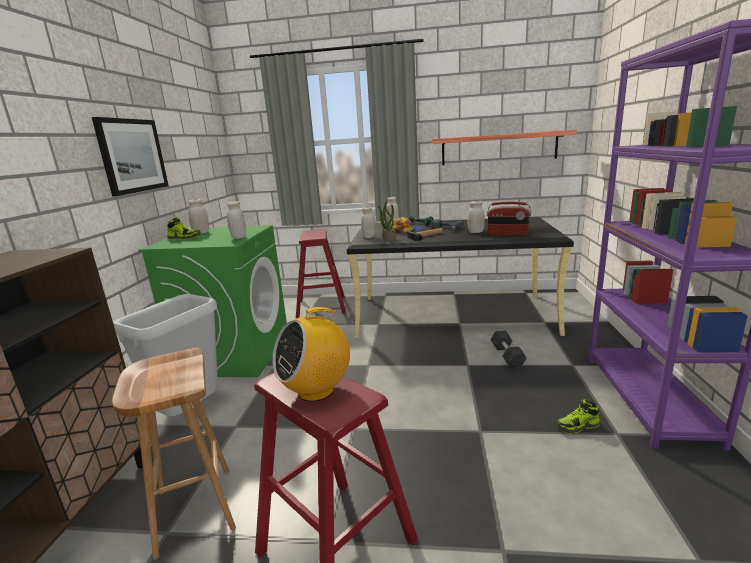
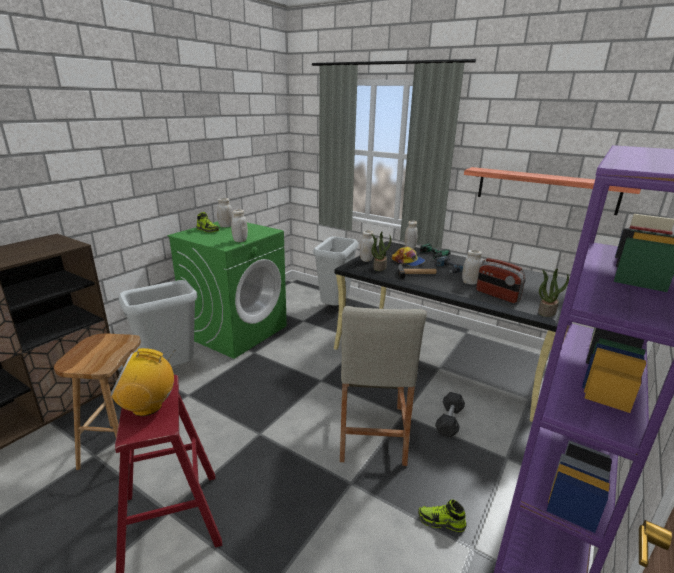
camera: 25 degrees right, 5 degrees up
(132, 155) = (176, 159): picture -> none
(321, 306) = (334, 307): red stool -> grey trash can
(456, 386) = (371, 432): none -> beige stool
(555, 234) = (546, 311): none -> potted plant

